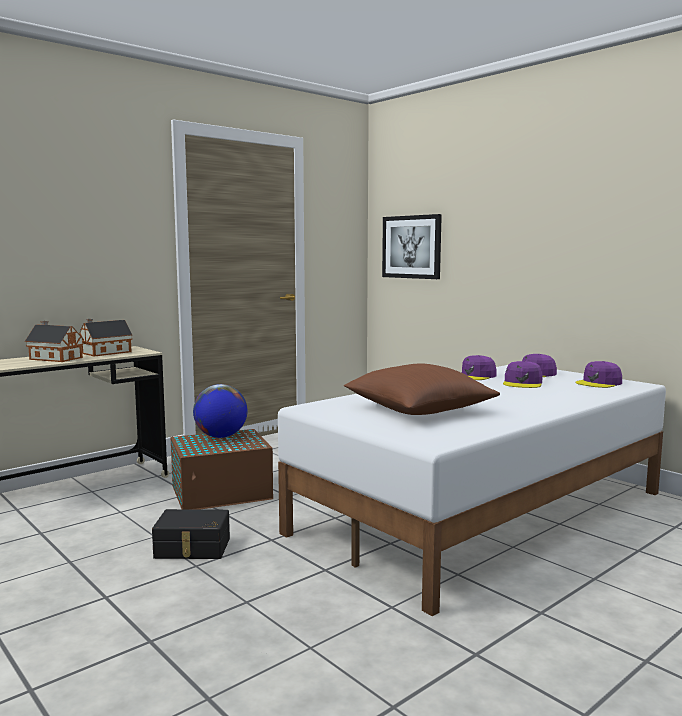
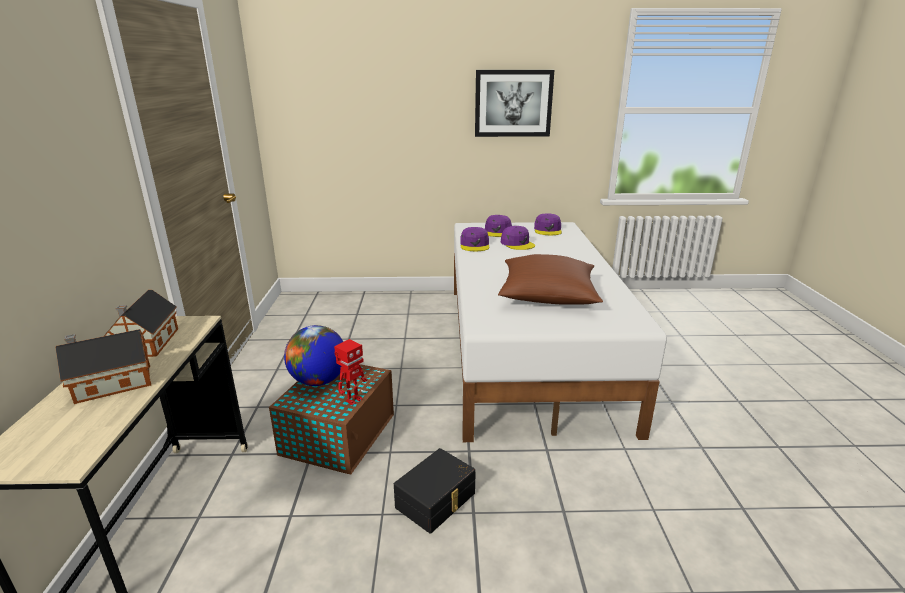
camera: 50 degrees left, 15 degrees up
(213, 450) = (353, 400): none -> toy robot
(411, 247) = (322, 123): picture -> picture (513, 103)

